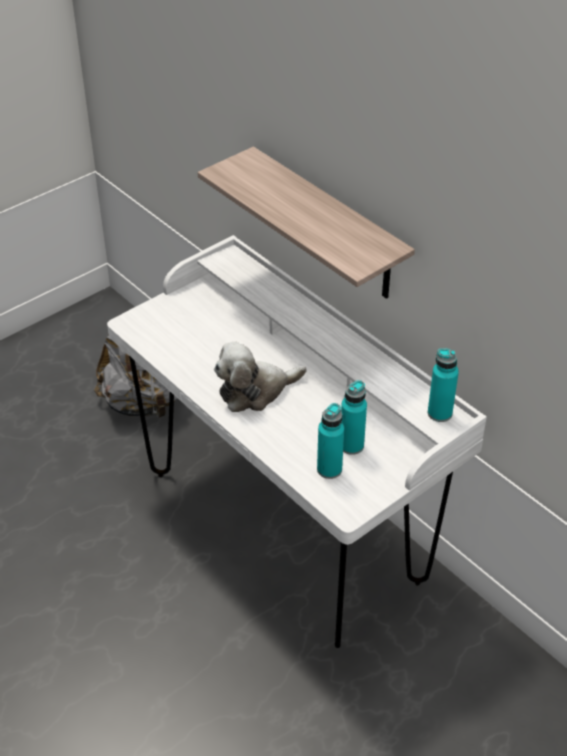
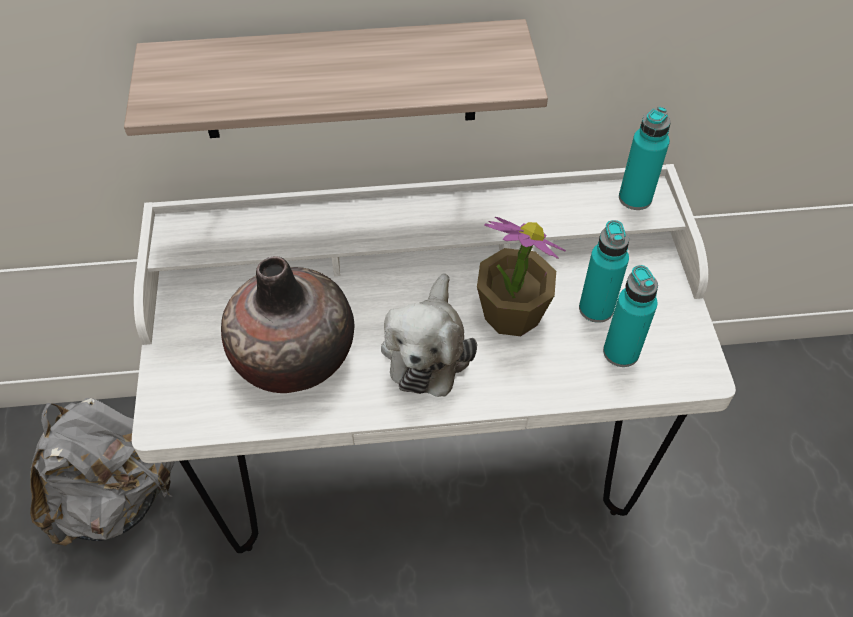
camera: 55 degrees left, 10 degrees up
(204, 345) = (294, 357): none -> vase
(312, 412) = (511, 313): none -> potted plant

